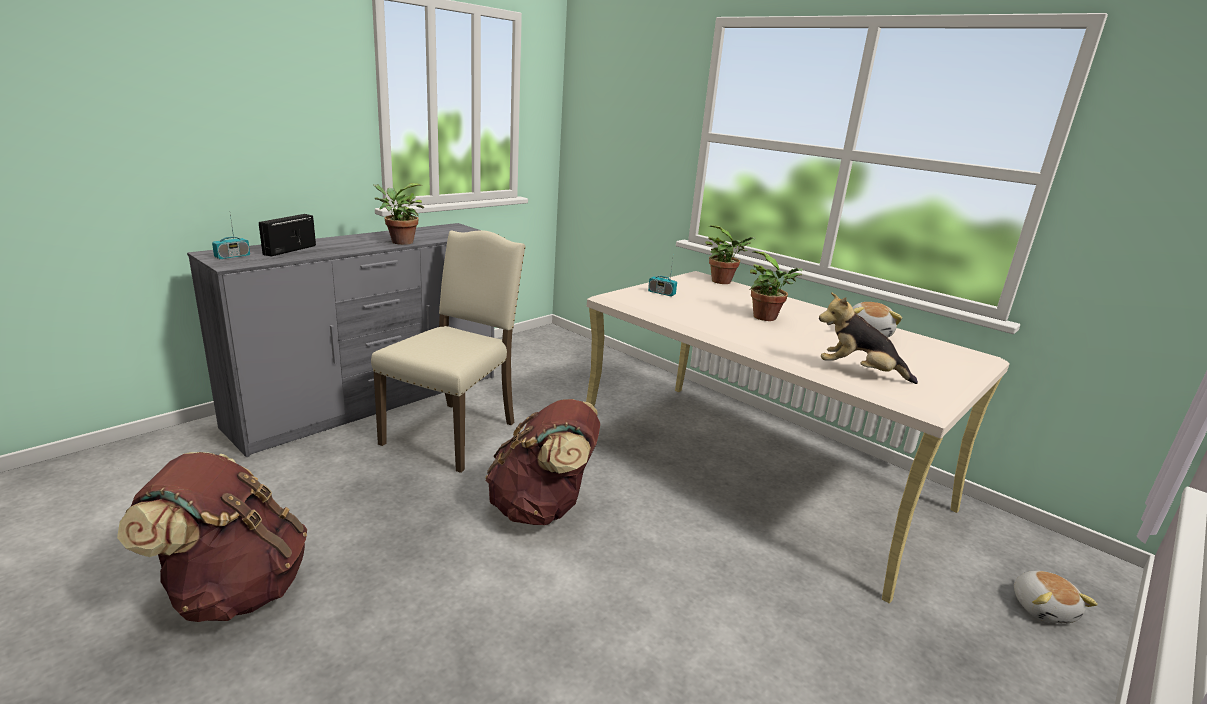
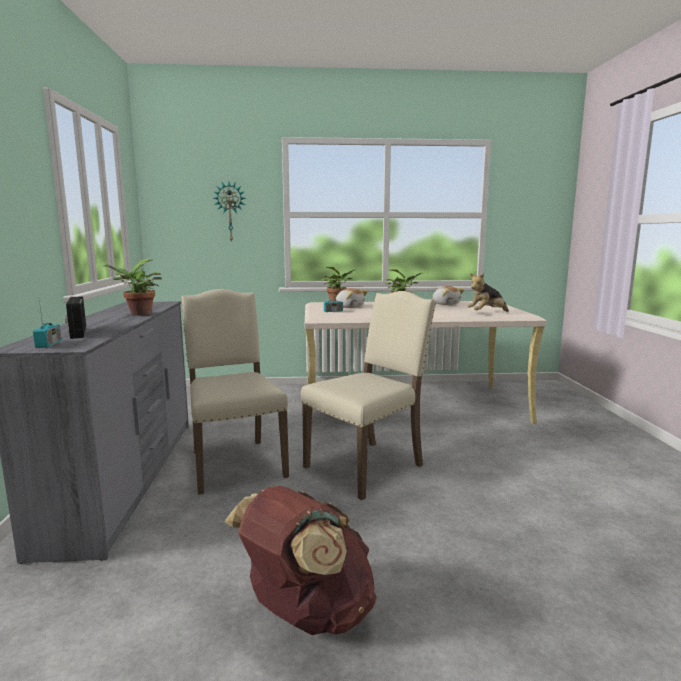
camera: 45 degrees left, 10 degrees down
(542, 508) = (367, 466): brown backpack -> beige chair
(643, 125) = (230, 212): none -> wall clock
(1042, 608) = (563, 402): plush toy -> plush toy (349, 307)

